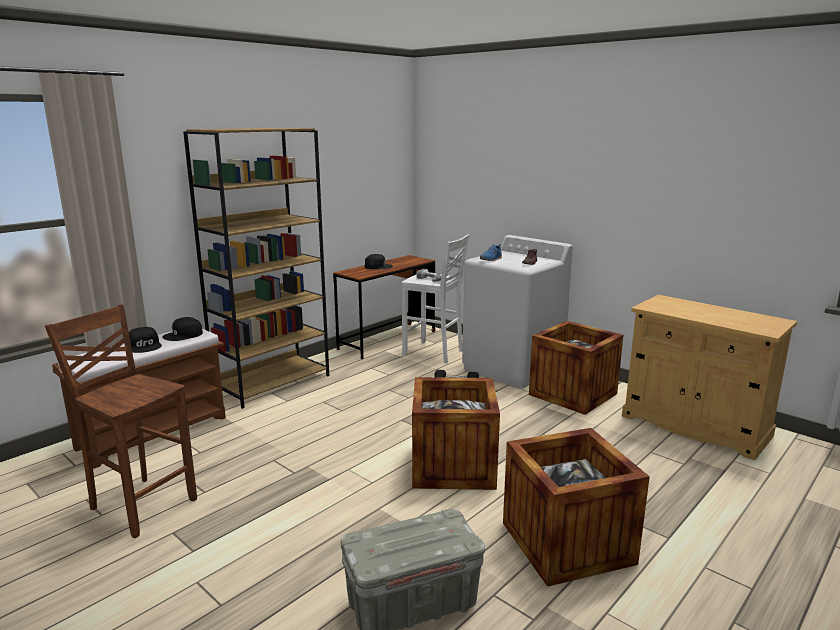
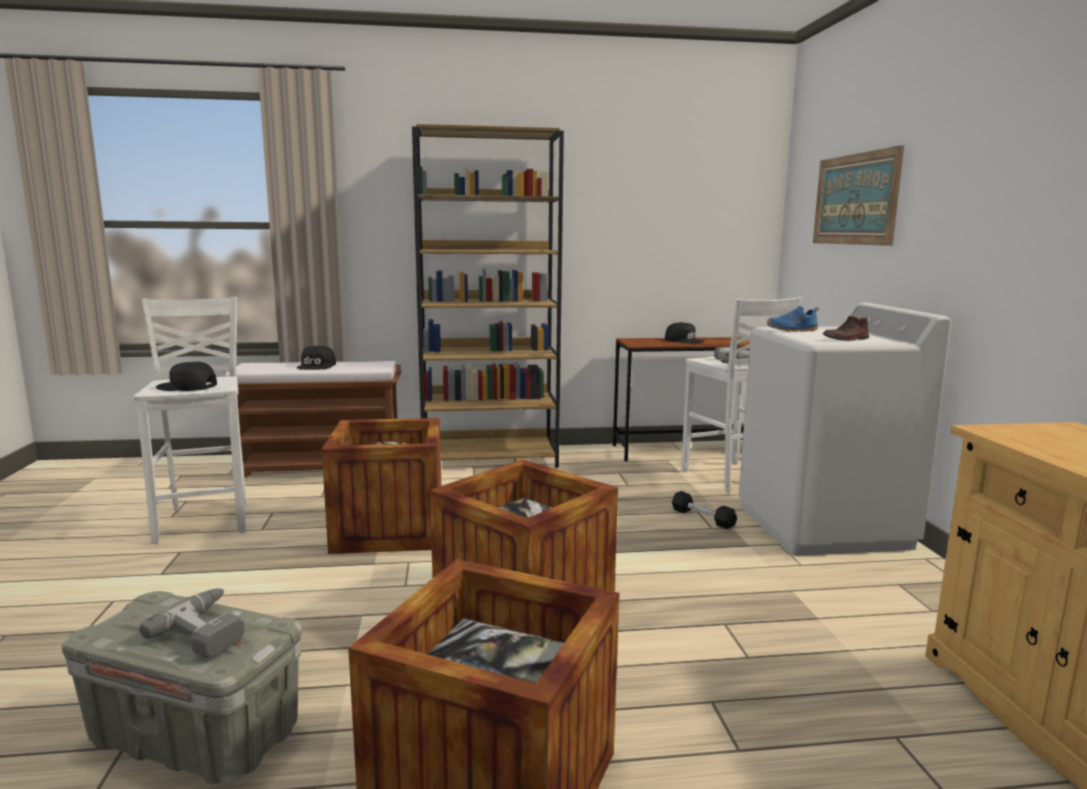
camera: 40 degrees right, 5 degrees down
(141, 504) = (207, 519): brown stool -> white stool
(183, 335) = (365, 365): black cap -> black cap (187, 386)
(425, 533) = (209, 629): none -> power drill
(485, 170) = (855, 199): none -> picture
(573, 394) = (875, 591): crate -> crate (389, 529)

